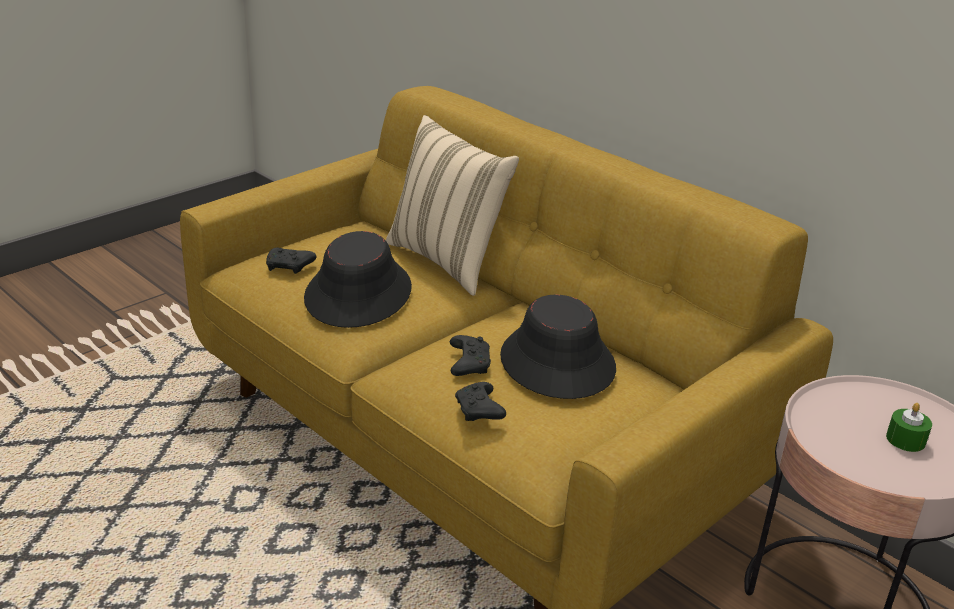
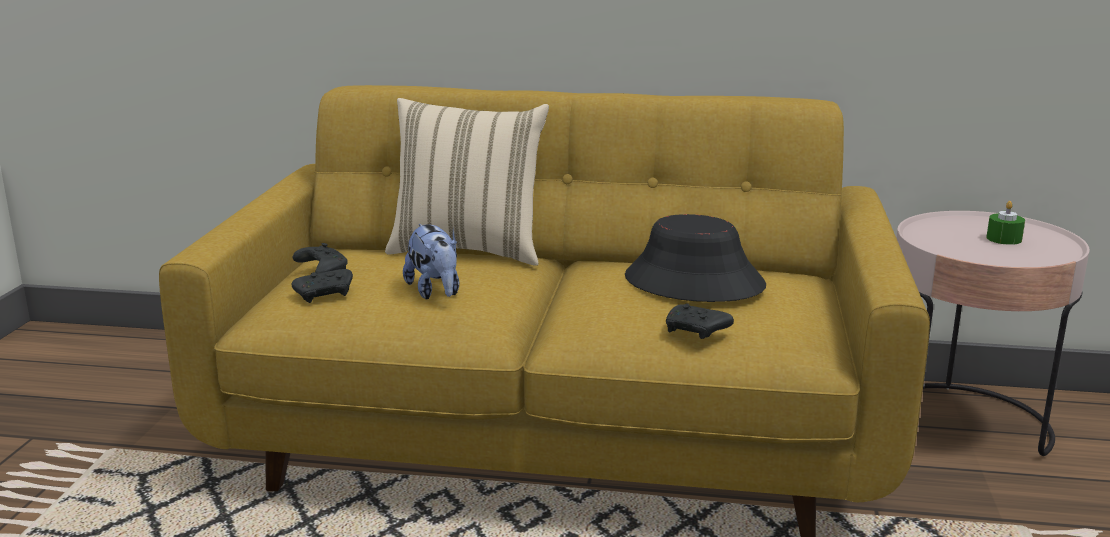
camera: 35 degrees left, 10 degrees down
(359, 294) = (435, 292): black hat -> plush toy
(468, 363) = (626, 305): black game controller -> black game controller (321, 270)

